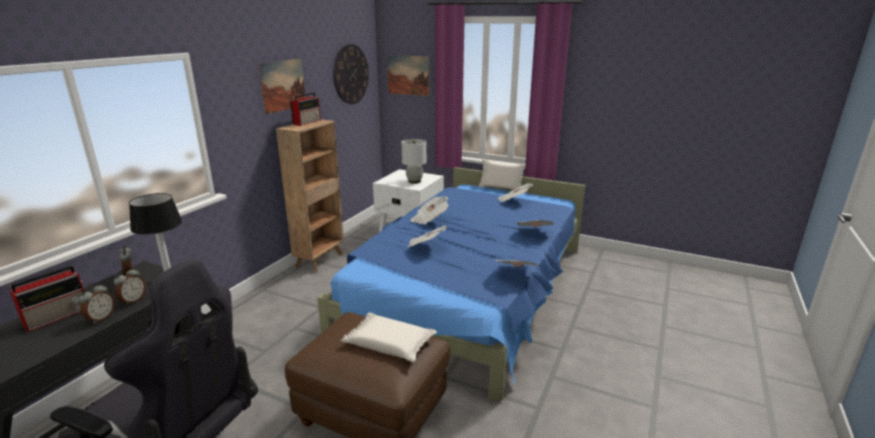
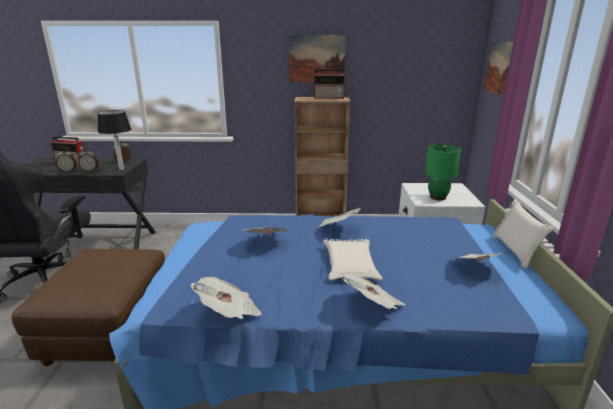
camera: 65 degrees right, 0 degrees up
(351, 74) = (427, 59): wall clock -> none
(389, 341) = (95, 277): white pillow -> white pillow (350, 264)
(414, 181) = (438, 197): white table lamp -> green table lamp

